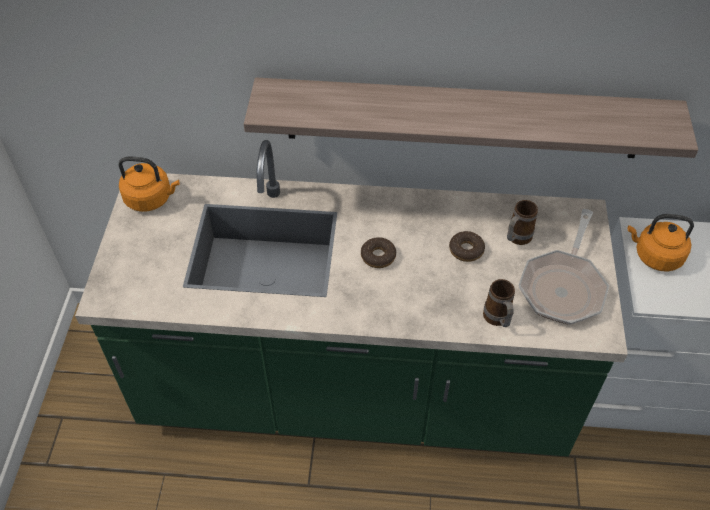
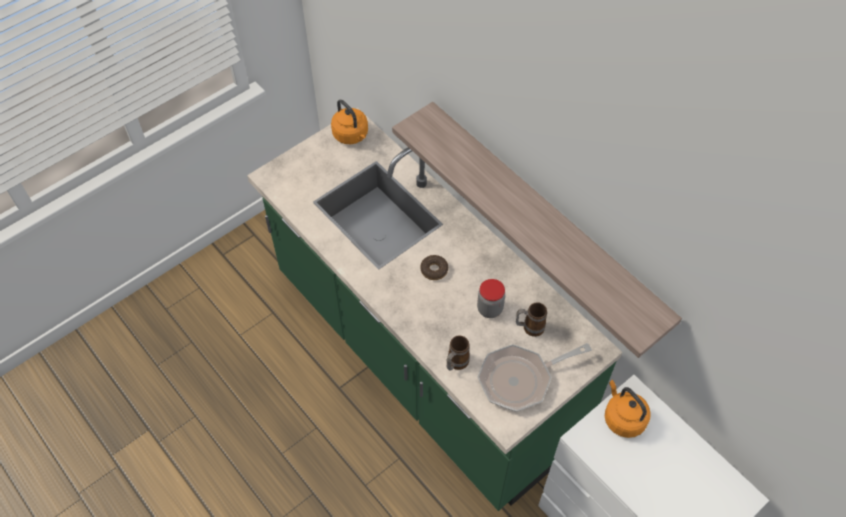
camera: 45 degrees right, 5 degrees up
(466, 250) = (490, 309): donut -> jar

